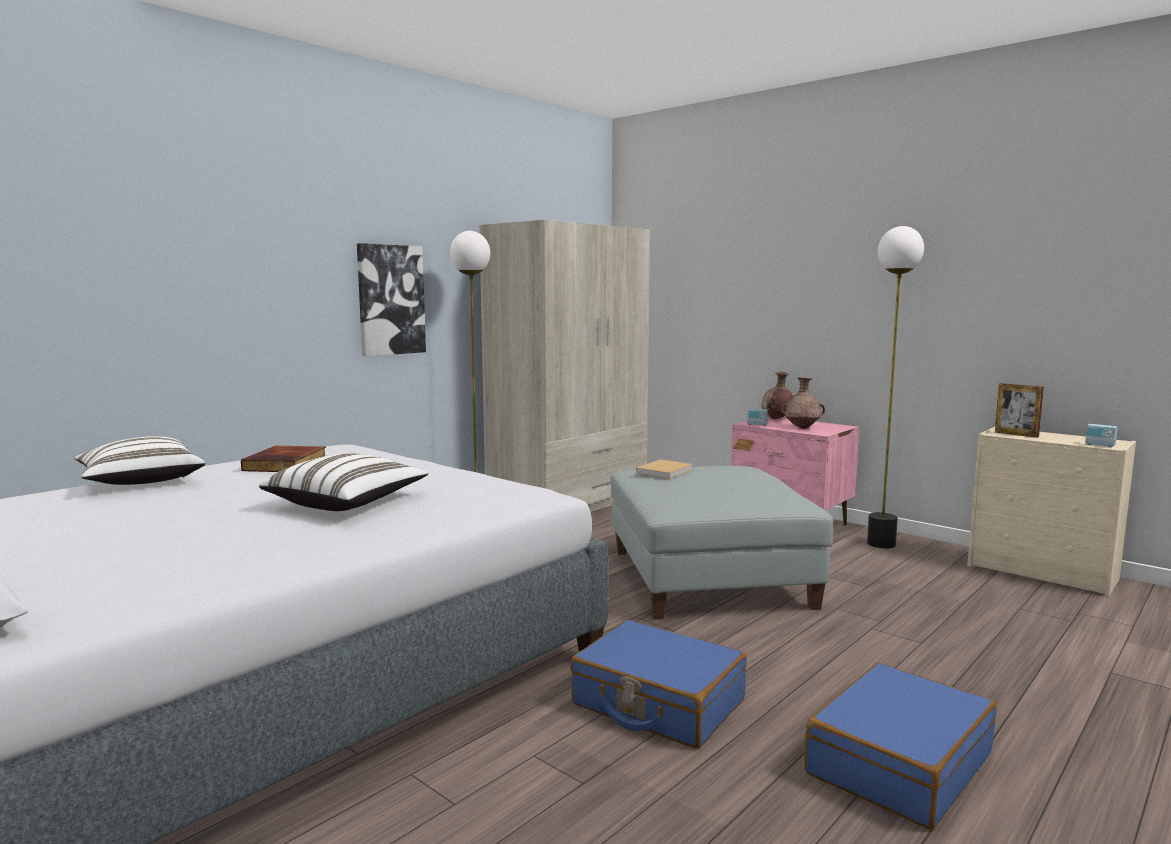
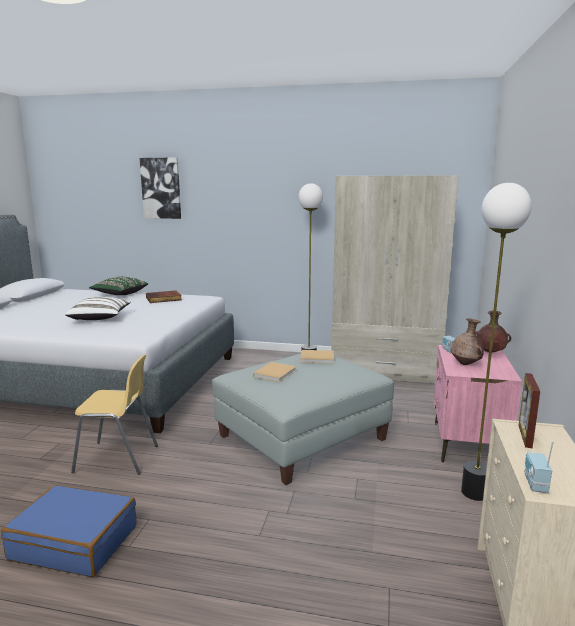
camera: 60 degrees right, 5 degrees up
(140, 482) = (120, 294): white pillow -> green pillow
(390, 300) = (279, 223): picture -> picture (161, 188)
(657, 703) = (118, 458): blue suitcase -> yellow chair
(702, 490) = (275, 373): none -> beige book

